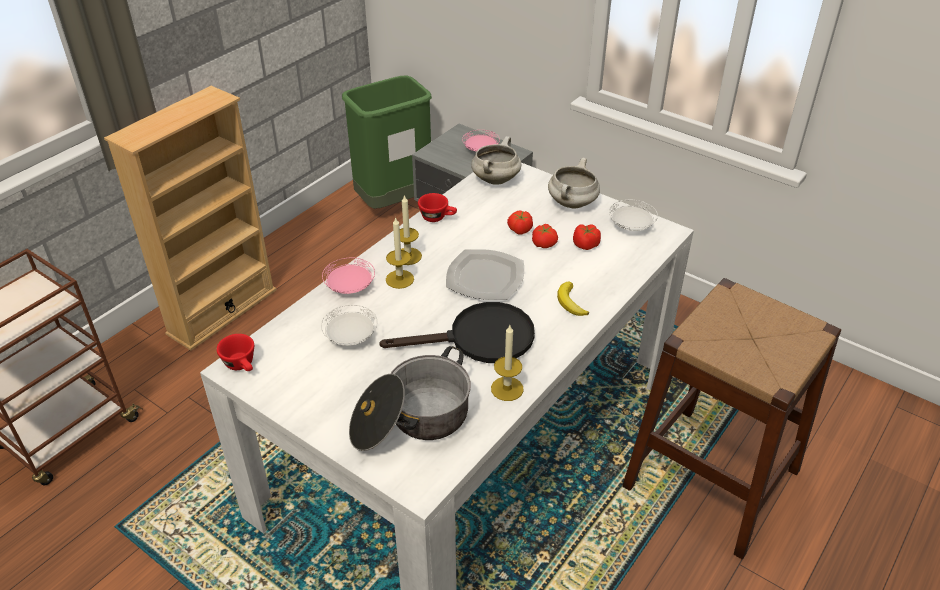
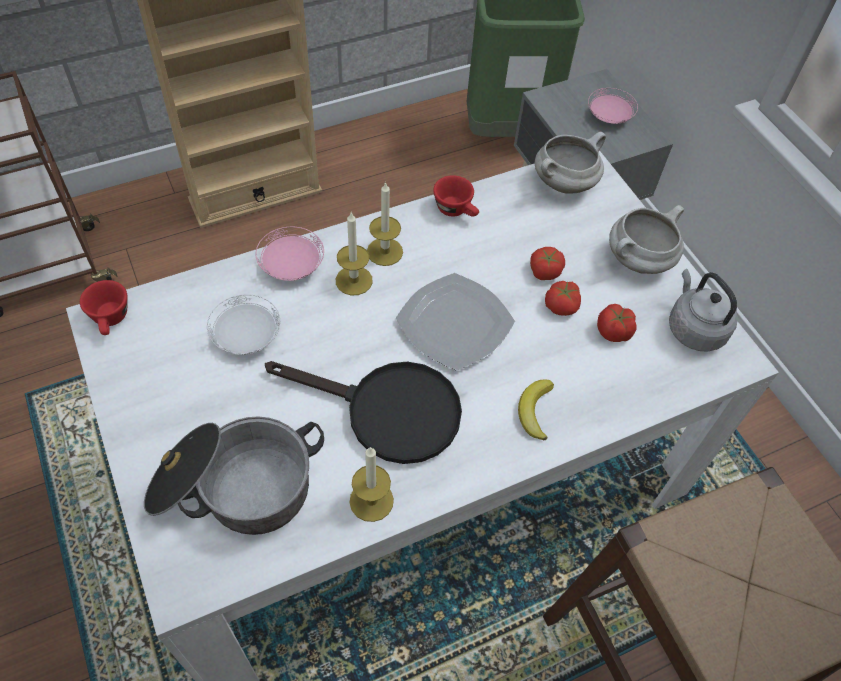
camera: 25 degrees right, 15 degrees up
(630, 226) = (694, 328): white plate -> grey kettle

